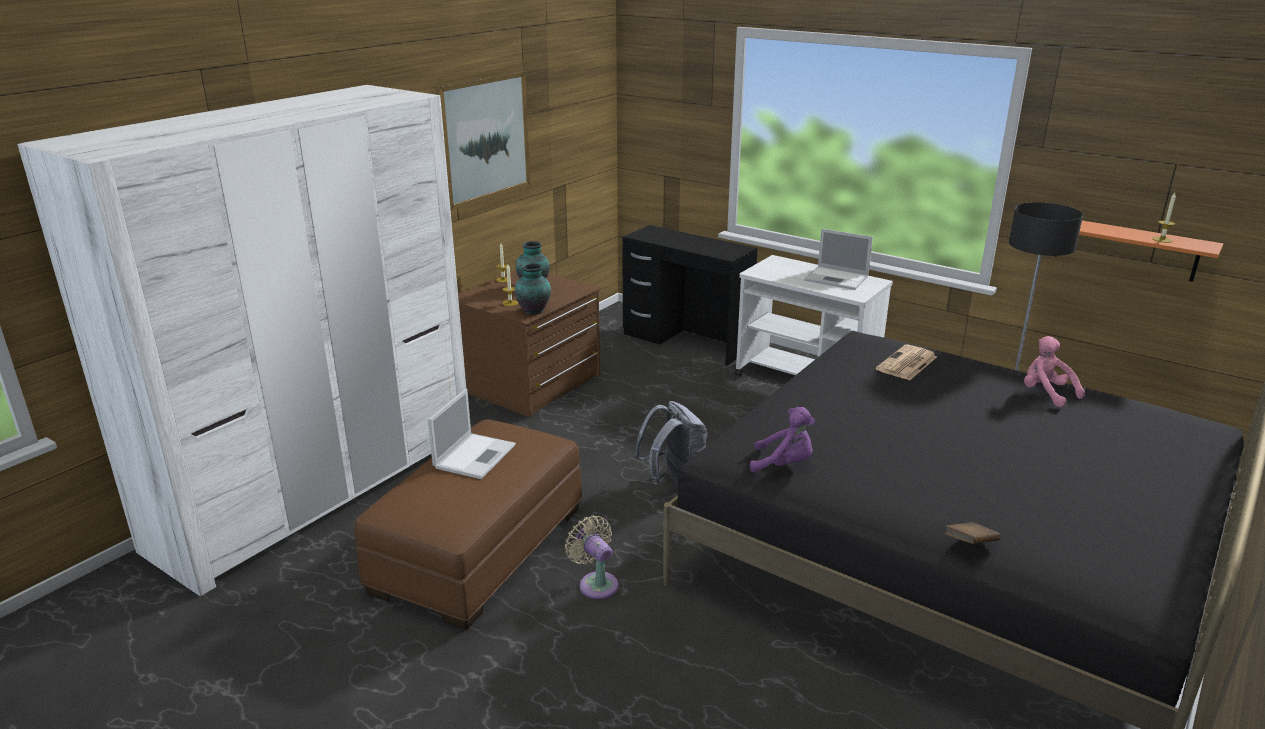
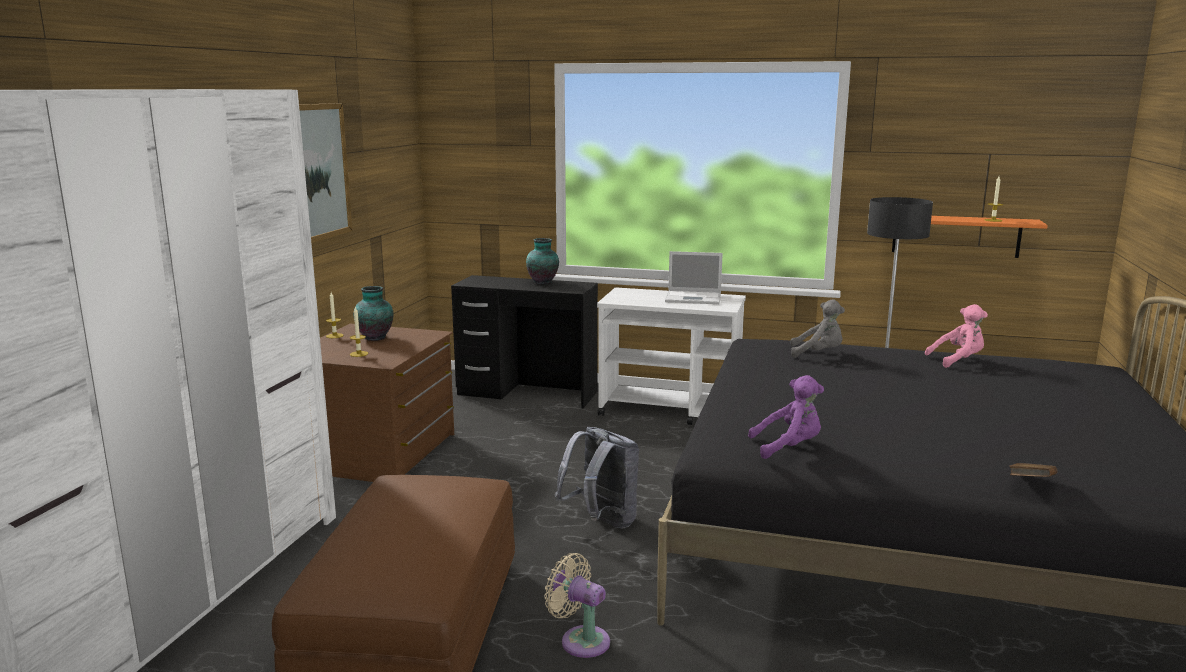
camera: 20 degrees left, 10 degrees down
(475, 455) = (399, 510): laptop -> none
(534, 311) = (393, 357): vase -> vase (543, 282)
(907, 364) = (818, 353): newspaper -> grey plush toy
(1046, 394) = (958, 360): pink plush toy -> pink plush toy turned 135 degrees clockwise

